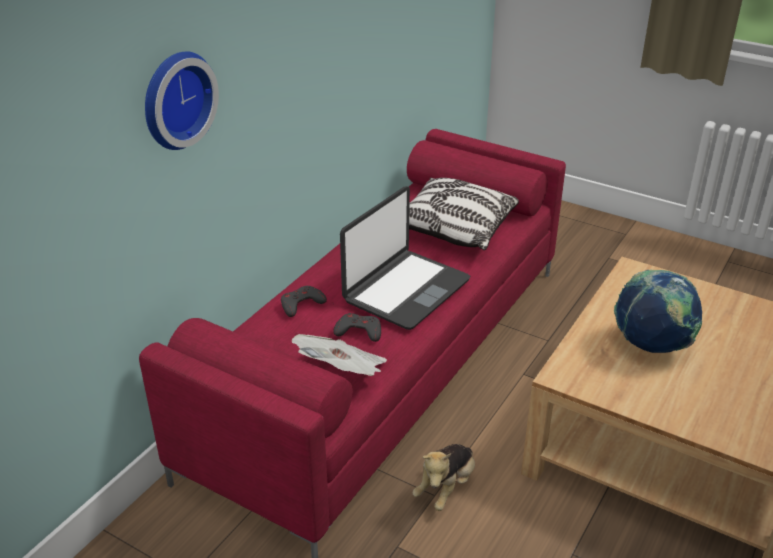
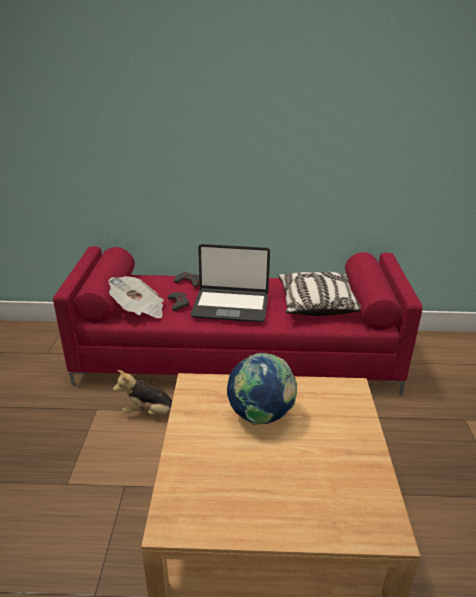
camera: 60 degrees right, 5 degrees down
(174, 99) = (134, 130): wall clock -> none

